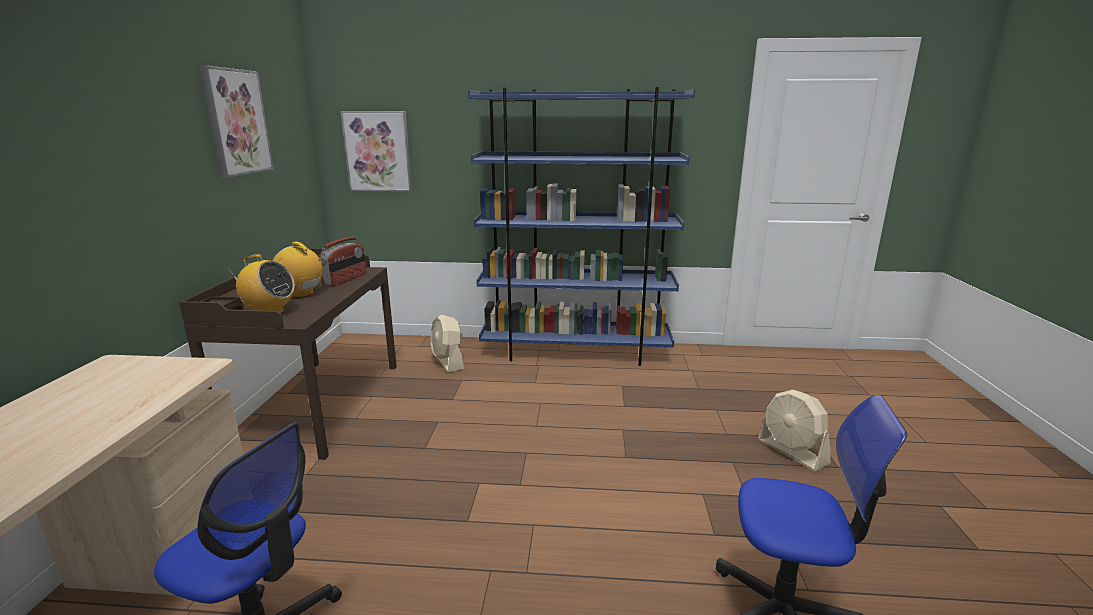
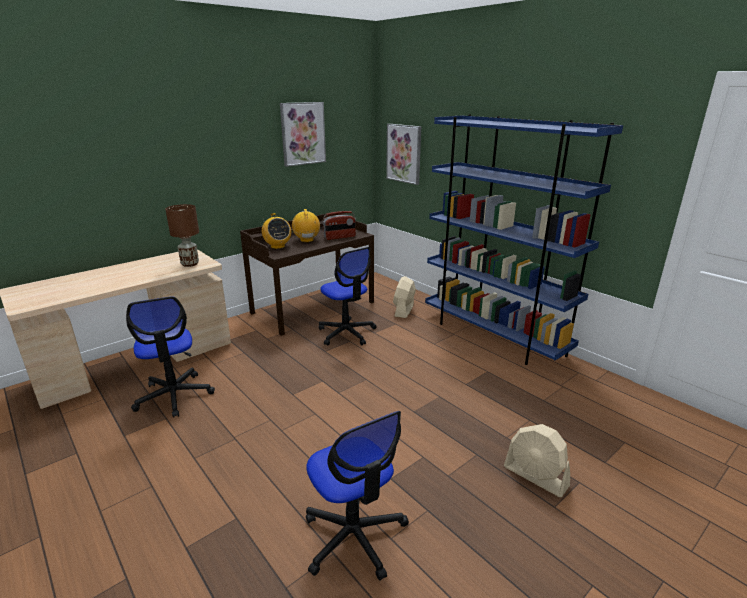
camera: 45 degrees right, 5 degrees up
(158, 379) = (189, 264): none -> brown table lamp
(419, 414) = (347, 333): none -> office chair
(792, 452) = (535, 476): beige fan -> beige fan turned 60 degrees counterclockwise

